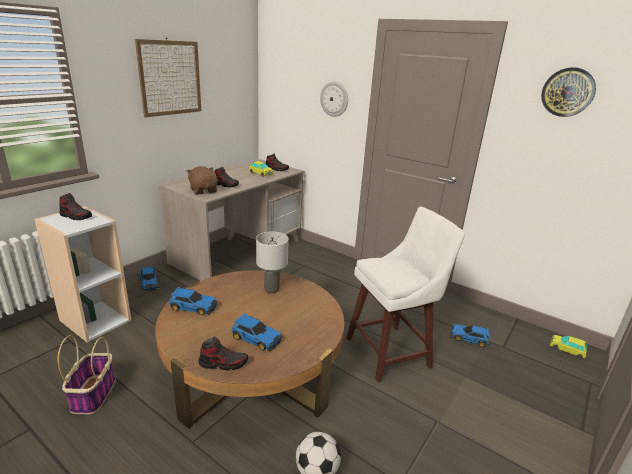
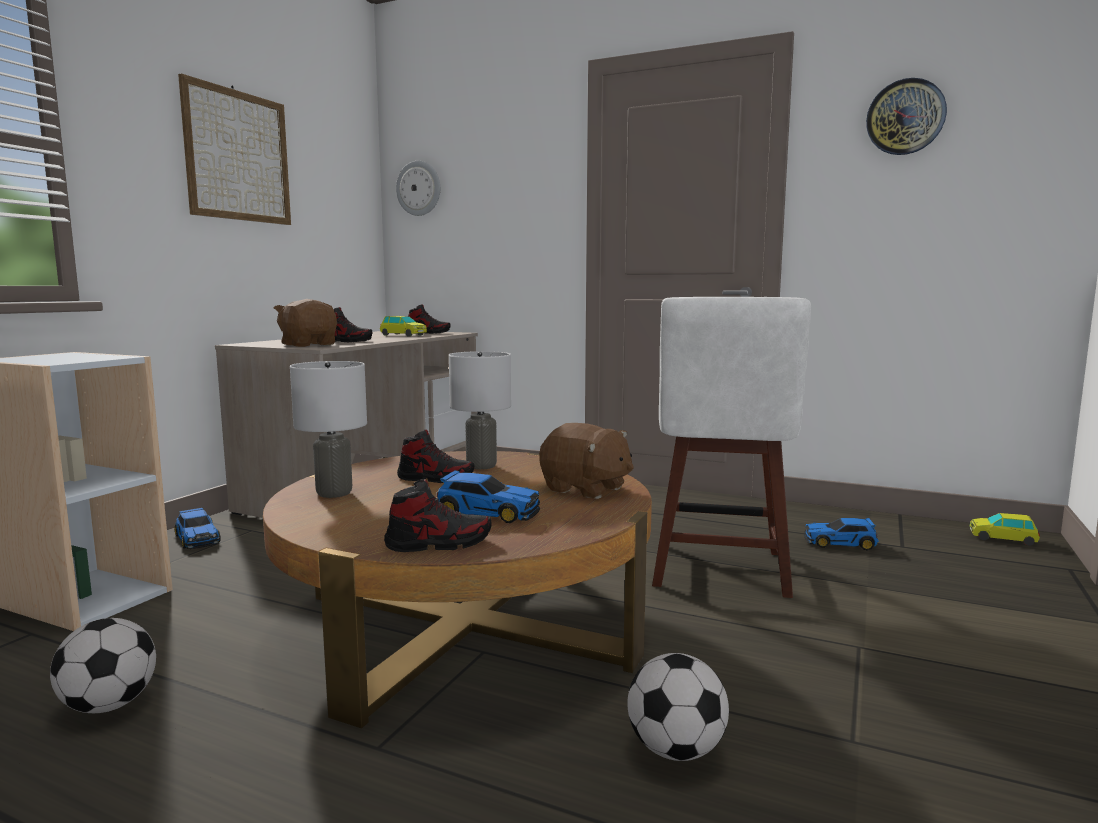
camera: 10 degrees left, 15 degrees down
(76, 216) = (61, 356): shoe -> shoe (435, 478)
(93, 393) = (109, 705): basket -> football
(192, 306) = (333, 493): toy car -> white table lamp
(312, 322) = (585, 489): none -> brown plush toy
(334, 99) = (523, 199): wall clock -> wall clock (419, 188)
(392, 351) = (718, 572): white chair -> white chair turned 135 degrees clockwise

